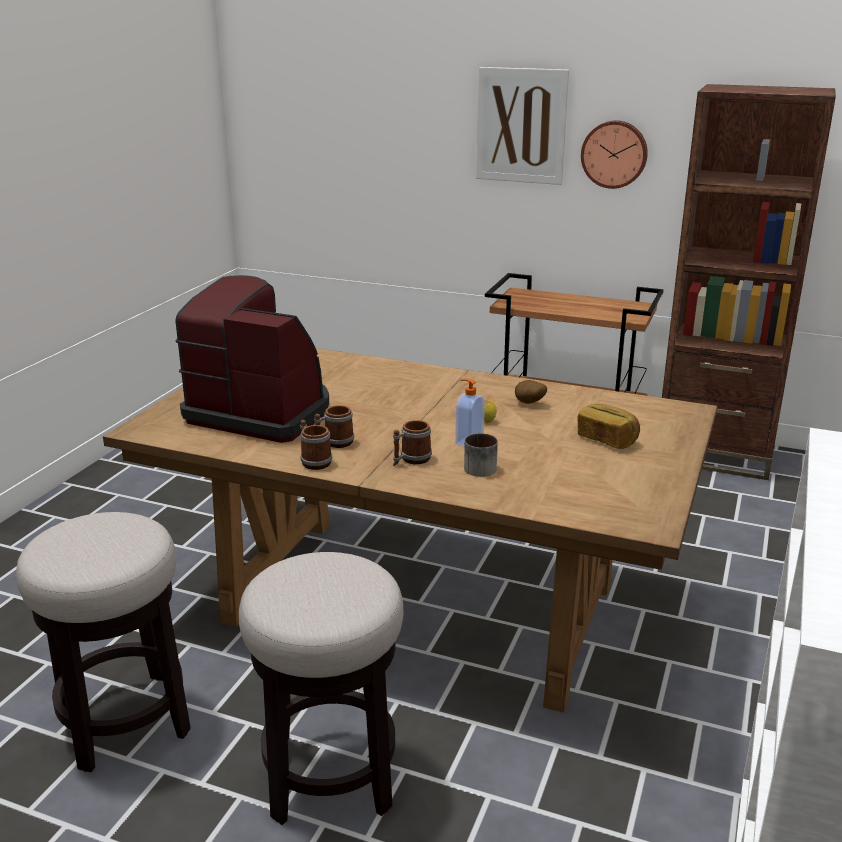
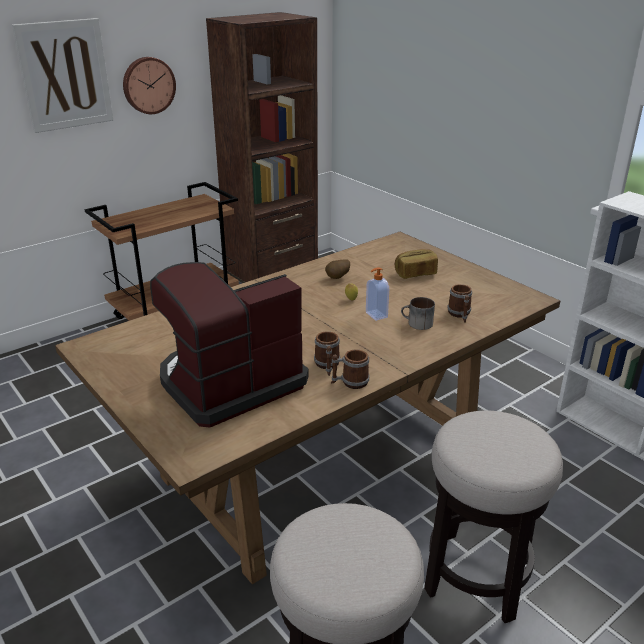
camera: 60 degrees left, 5 degrees up
(411, 460) = (384, 343): mug -> mug (460, 315)

